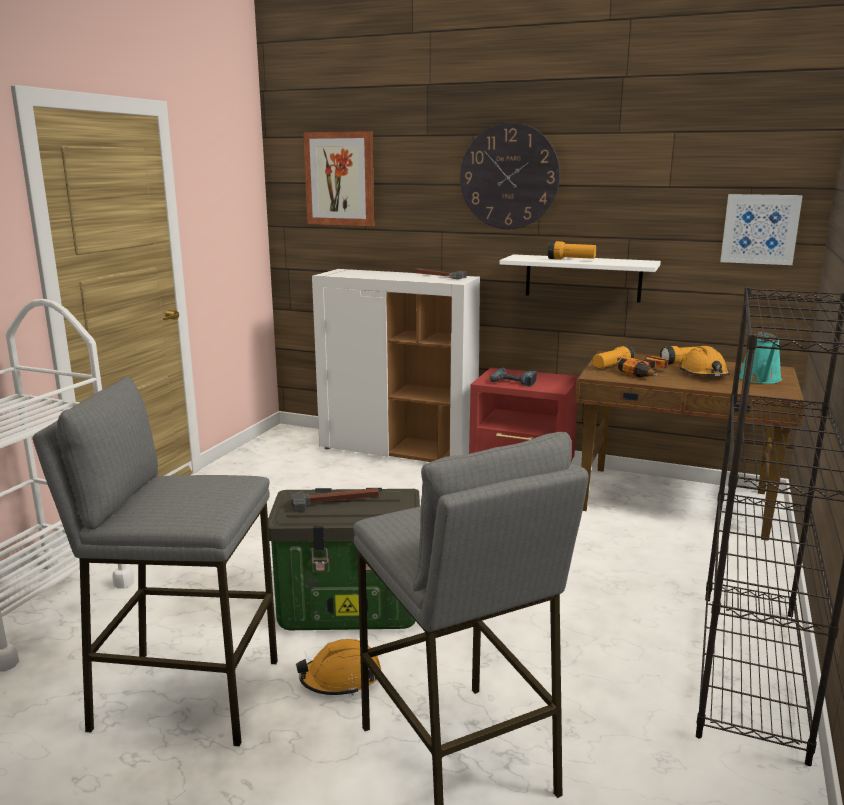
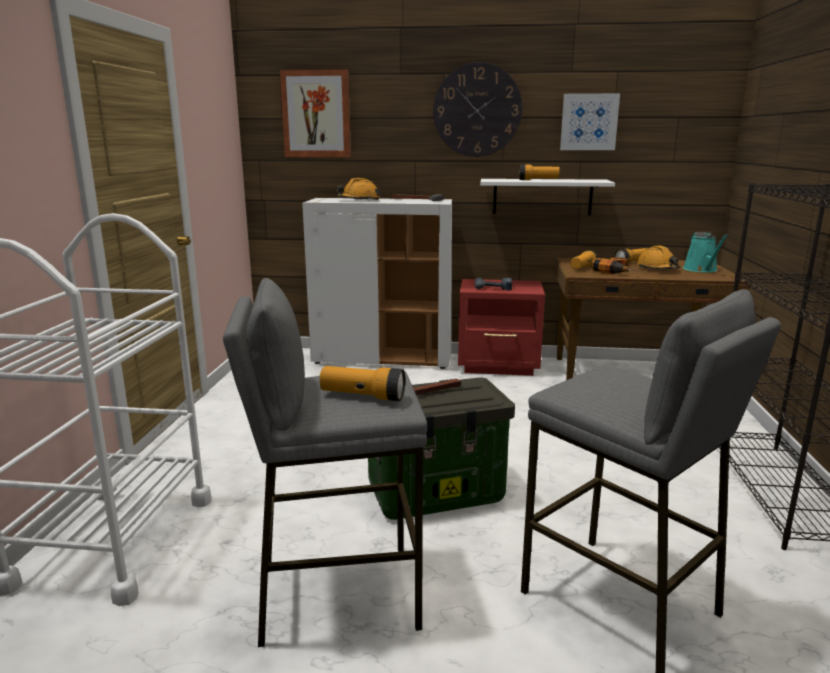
camera: 15 degrees left, 0 degrees up
(187, 503) = (362, 396): none -> flashlight
(341, 678) = (471, 553): orange hard hat -> orange hard hat (359, 200)
(760, 229) = (685, 150): picture -> picture (589, 122)

